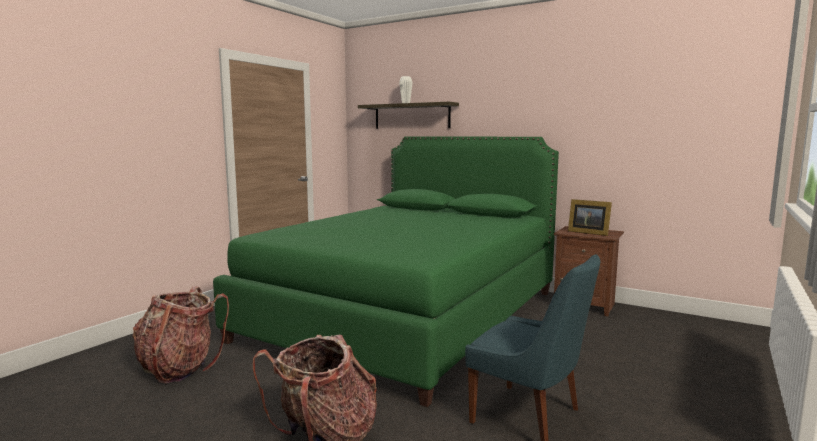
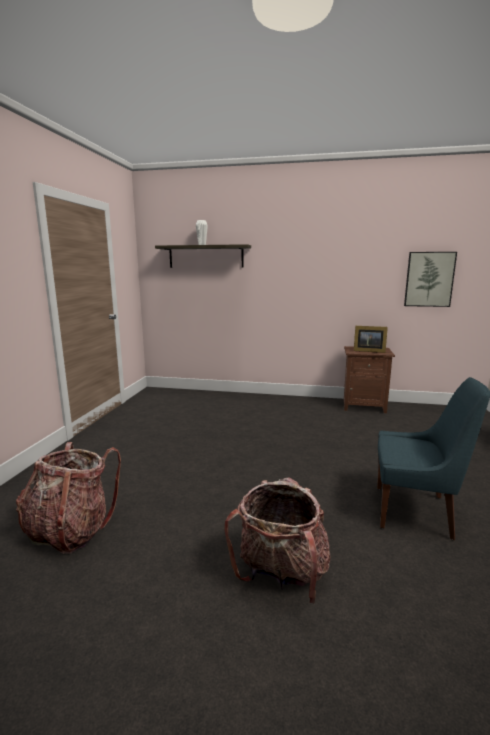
camera: 20 degrees left, 5 degrees up
(407, 315) = (242, 433): green bed -> none
(678, 142) = (429, 279): none -> picture

